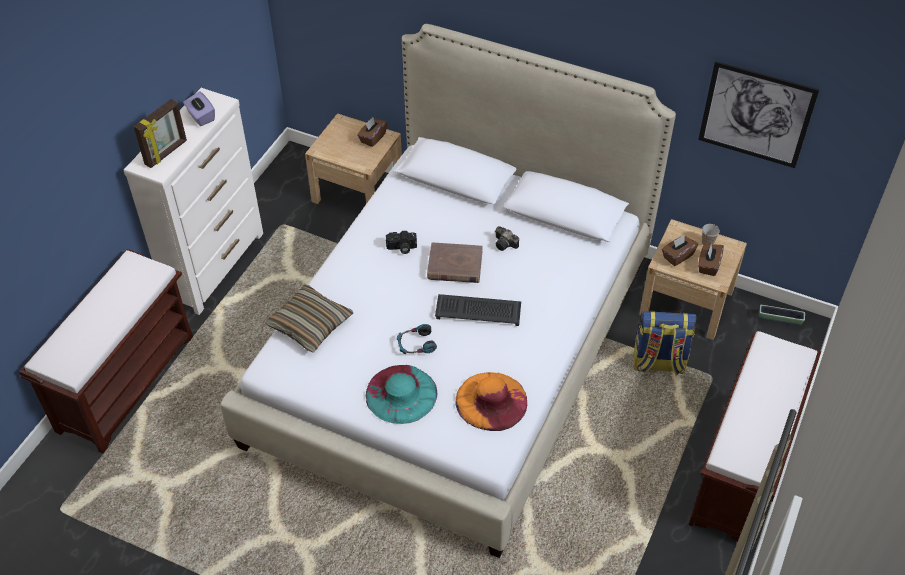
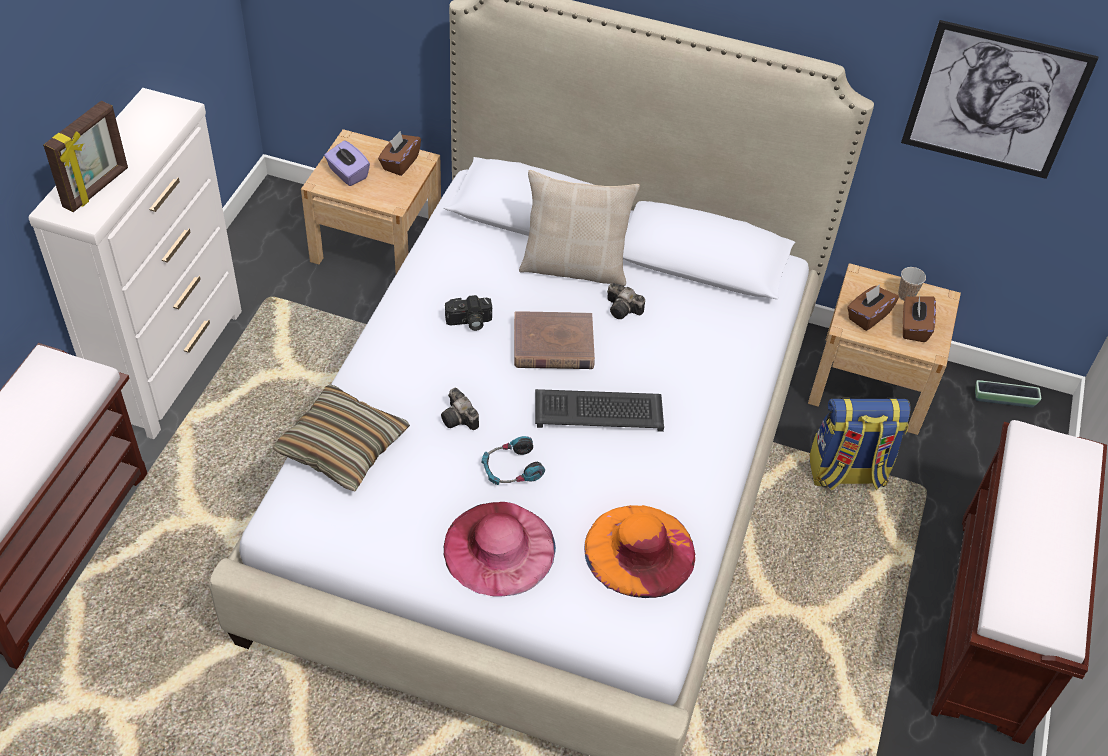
camera: 10 degrees left, 0 degrees up
(201, 117) = (147, 131): purple tissue box -> purple tissue box (347, 174)
(387, 311) = (460, 419): none -> camera
(401, 394) = (499, 548): turquoise hat -> pink hat
(477, 214) = (574, 266): none -> beige pillow

